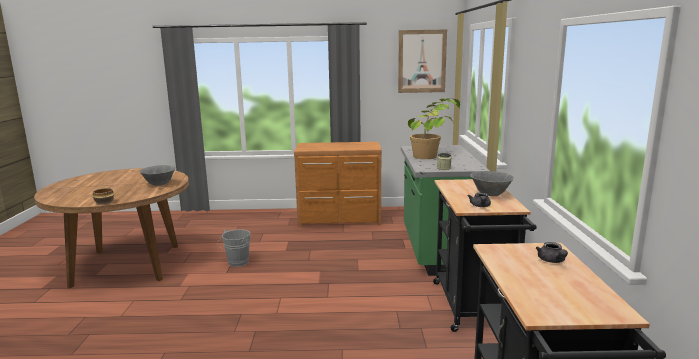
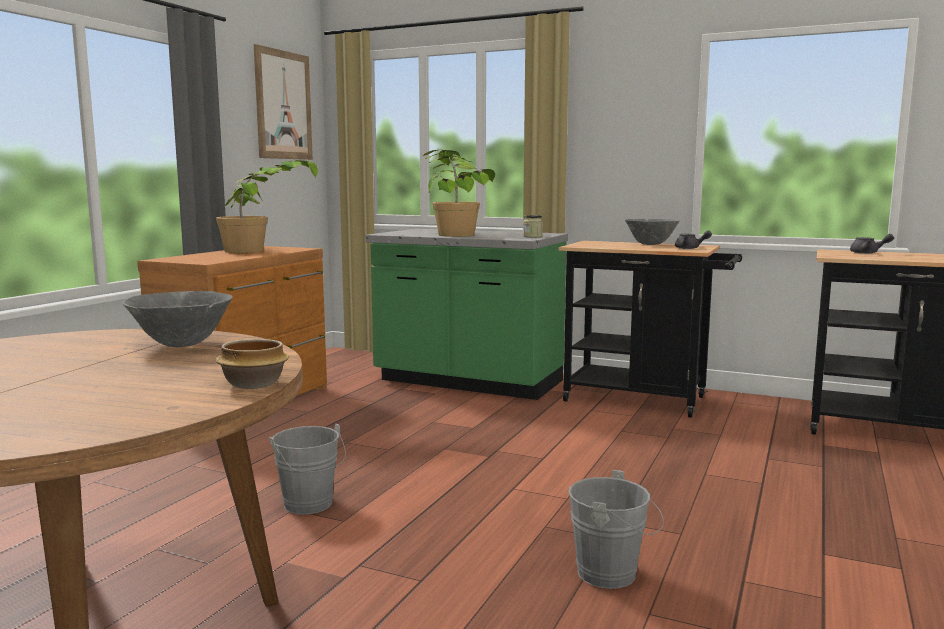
camera: 65 degrees left, 5 degrees down
(197, 338) = (613, 575): none -> grey bucket
(354, 146) = (264, 251): none -> potted plant

